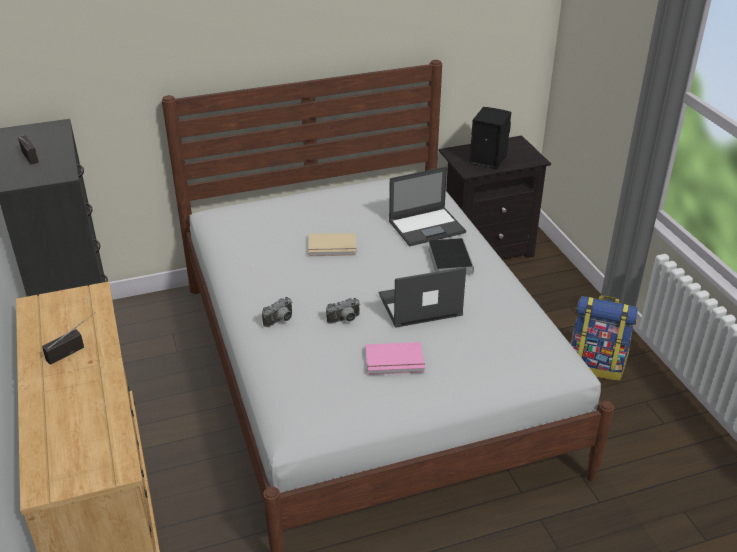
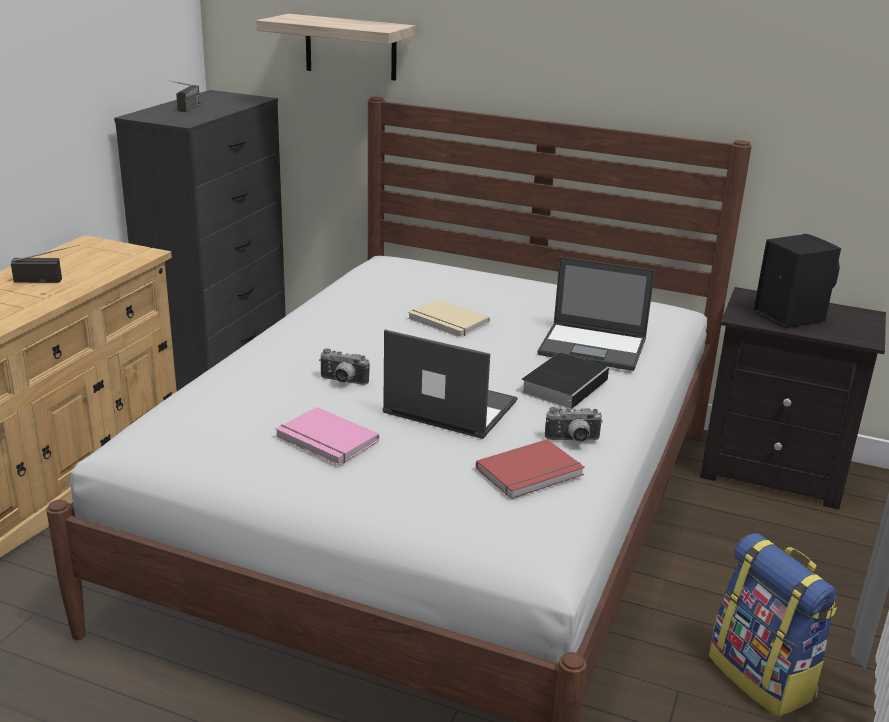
camera: 40 degrees right, 10 degrees down
(131, 63) = (350, 47): none -> shelf
(280, 321) = (280, 354): camera -> camera (573, 441)
(508, 322) = (531, 473): none -> red book

